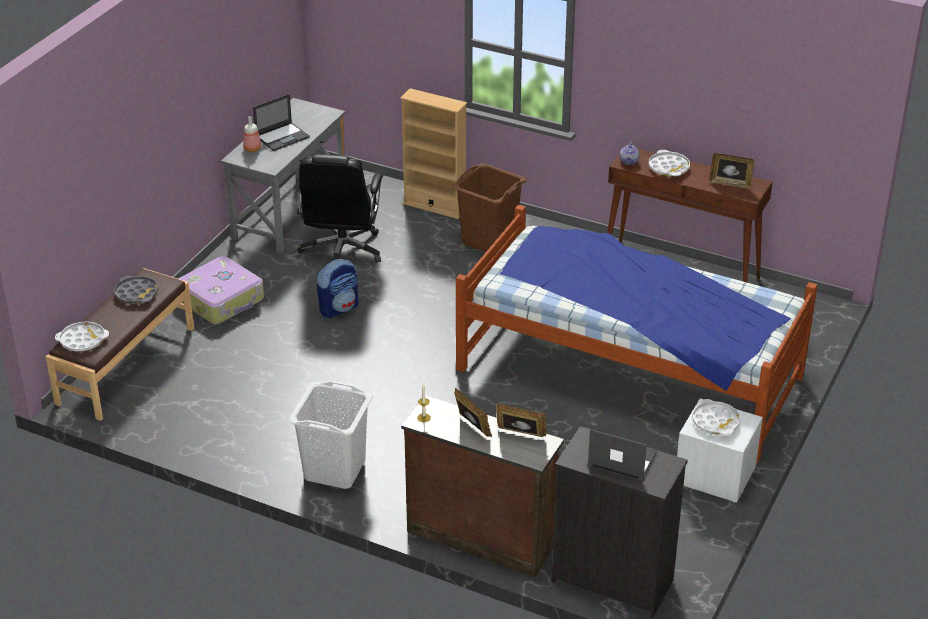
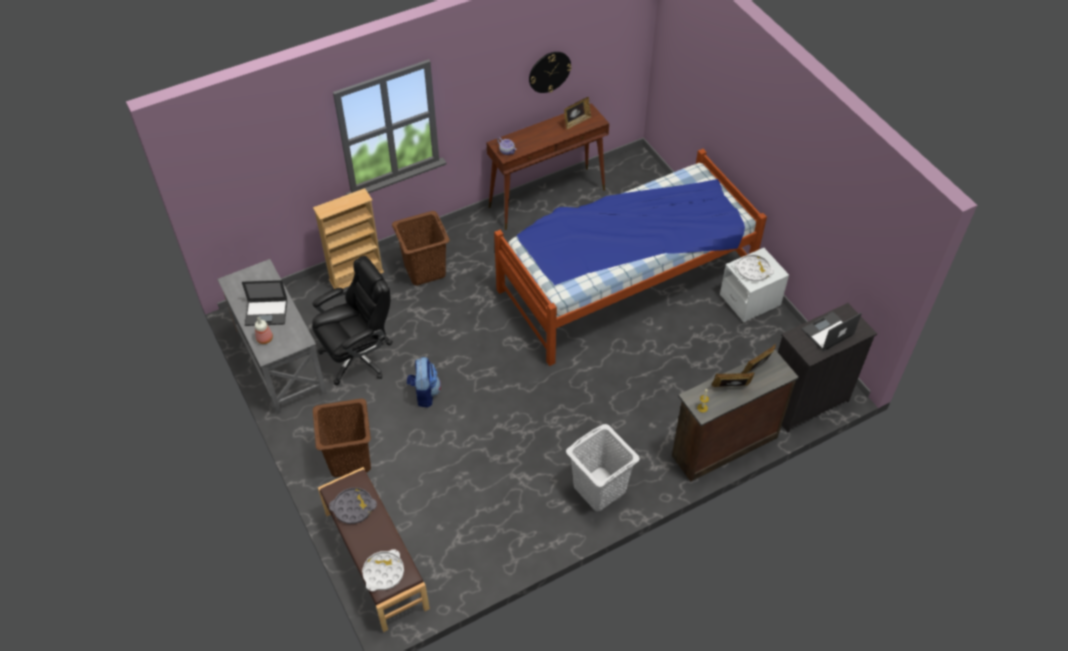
camera: 55 degrees left, 15 degrees up
(221, 300) = (349, 458): suitcase -> brown laundry basket
(282, 137) = (267, 312): laptop -> laptop turned 90 degrees clockwise
(342, 251) = (358, 356): black office chair -> black office chair turned 75 degrees counterclockwise
(668, 167) = (532, 138): white tray -> none
(721, 101) = (549, 71): none -> wall clock

